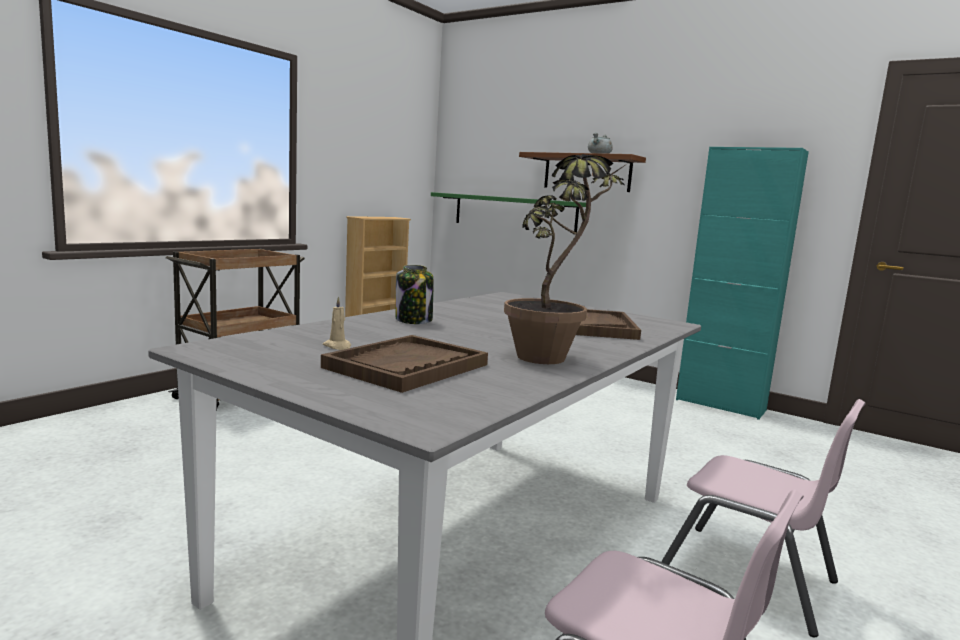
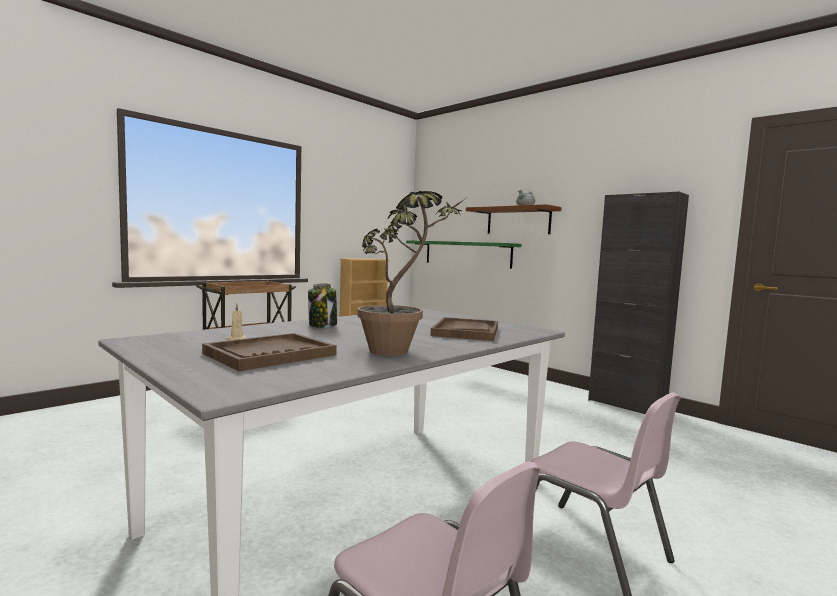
camera: 10 degrees right, 5 degrees down
(720, 405) = (626, 405): turquoise cabinet -> black cabinet

